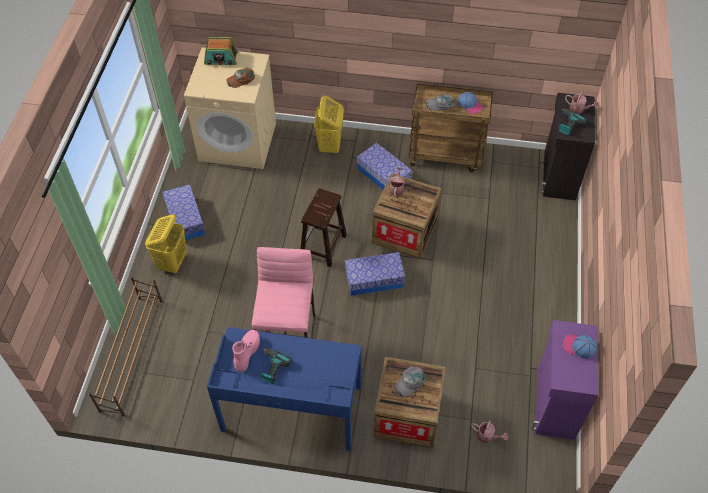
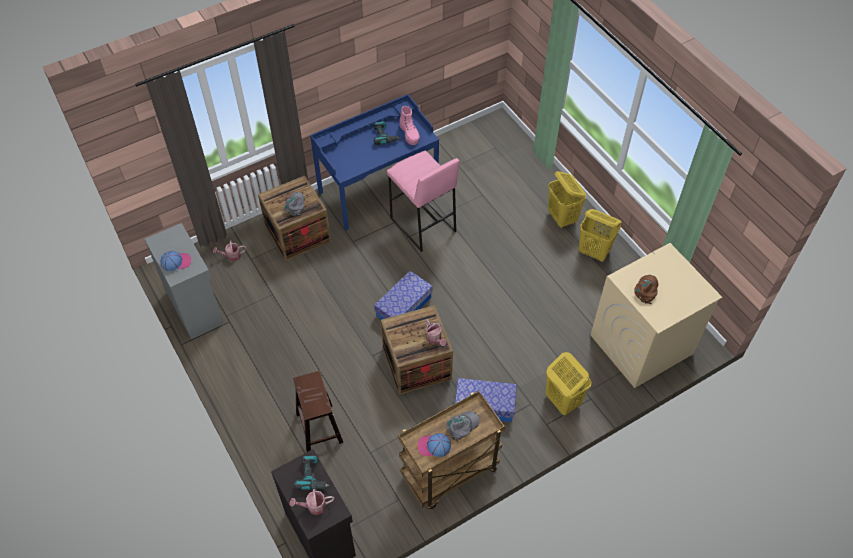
camera: 140 degrees right, 0 degrees up
(132, 353) = (513, 153): brown shoe rack -> none
(185, 219) = (594, 252): storage box -> yellow laundry basket
(221, 59) = (689, 297): radio -> none
(323, 247) = (468, 304): brown stool -> brown stool (319, 427)
(554, 404) = (195, 307): purple cabinet -> grey cabinet

